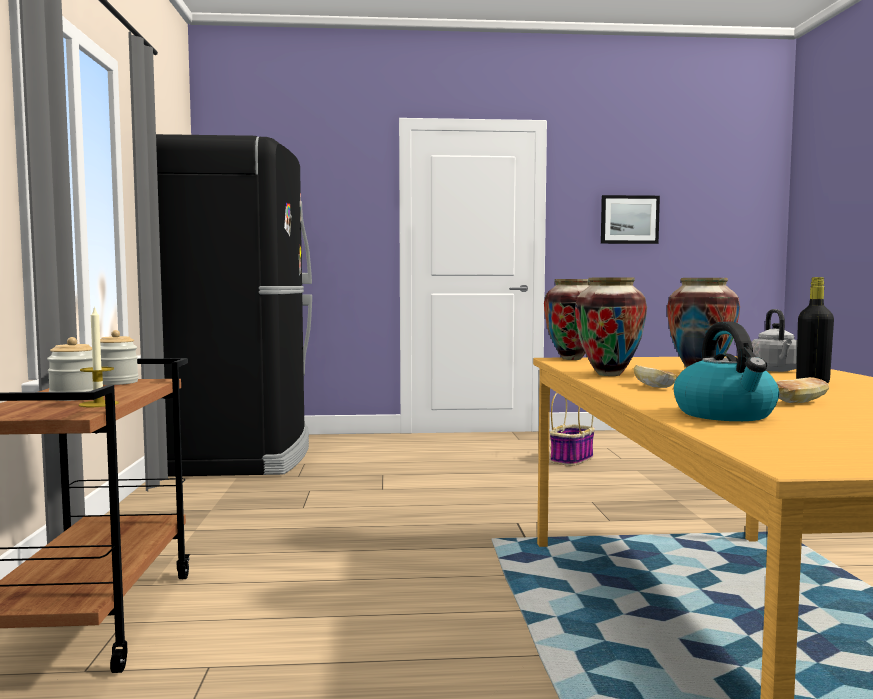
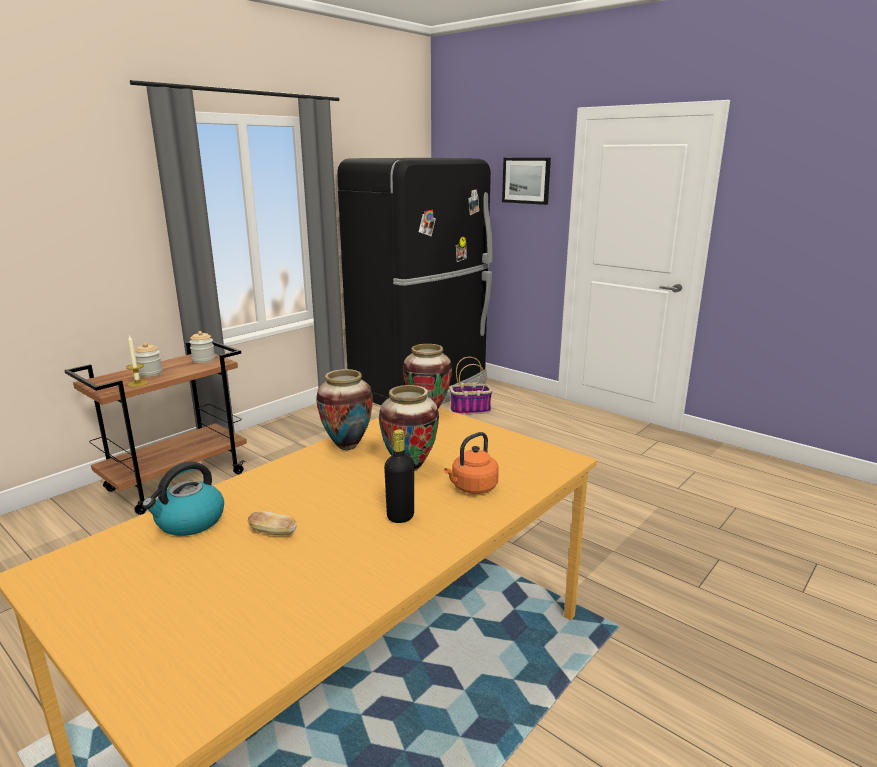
camera: 45 degrees right, 15 degrees up
(572, 459) = (629, 472): basket -> basket (470, 410)
(629, 219) = (818, 222): picture -> picture (526, 180)
(654, 387) = (298, 474): bread -> none
(776, 370) = (472, 488): grey kettle -> orange kettle

